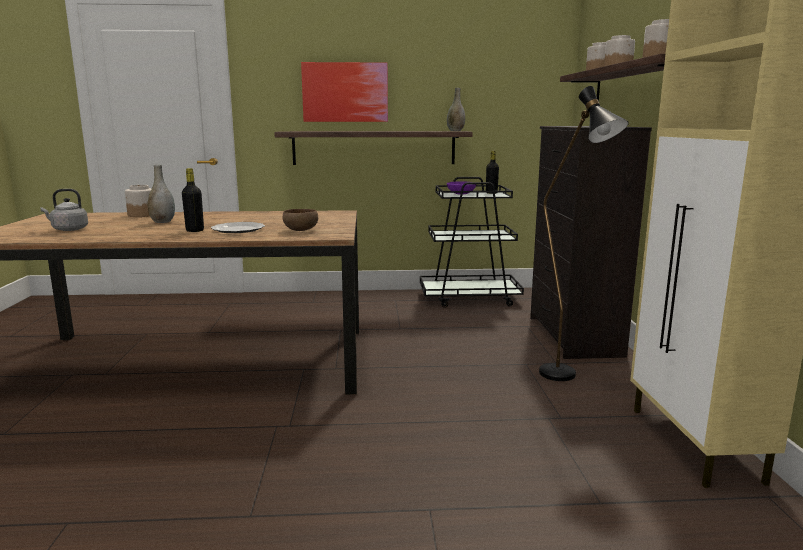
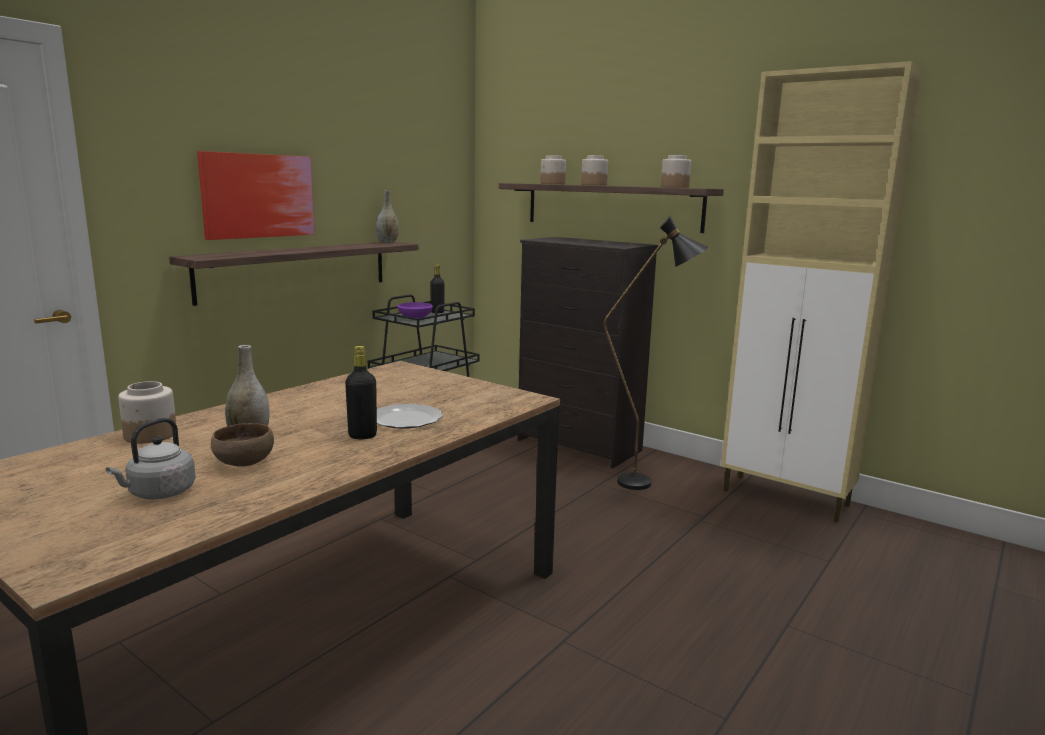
camera: 50 degrees left, 0 degrees up
(300, 230) = (470, 401): brown bowl -> brown bowl (243, 463)

